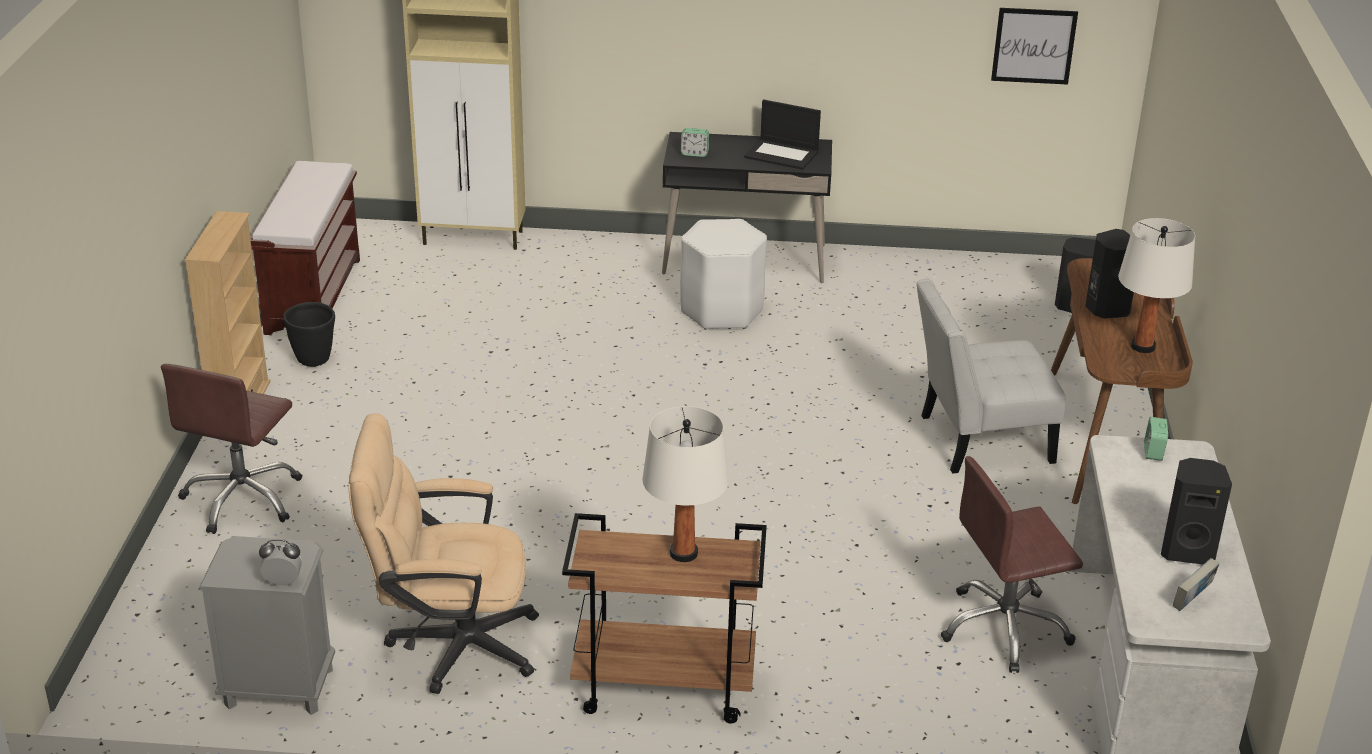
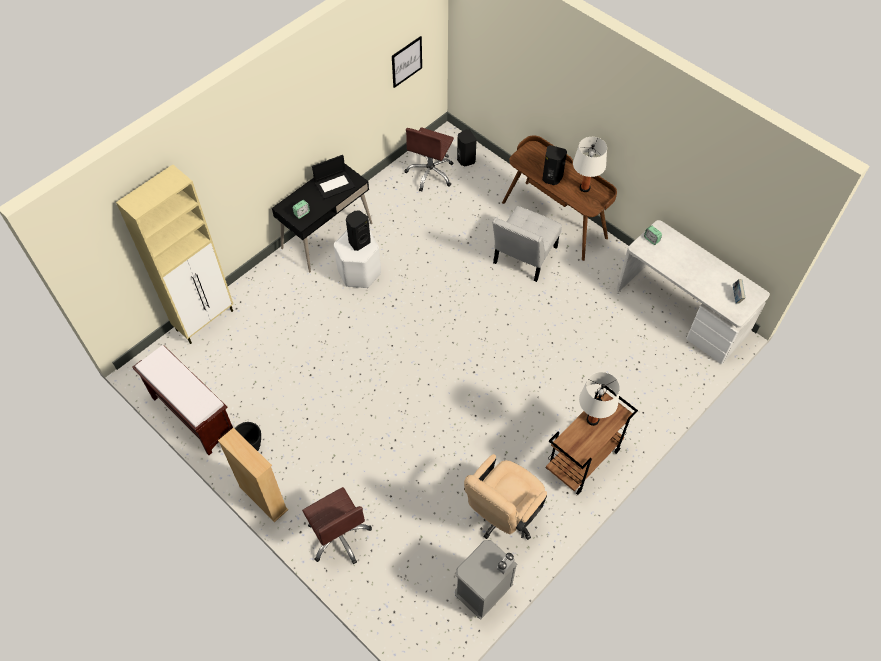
camera: 50 degrees left, 25 degrees up
(1004, 628) = (632, 334): brown office chair -> brown office chair (430, 173)
(1186, 551) = (710, 276): black speaker -> black speaker (359, 242)

